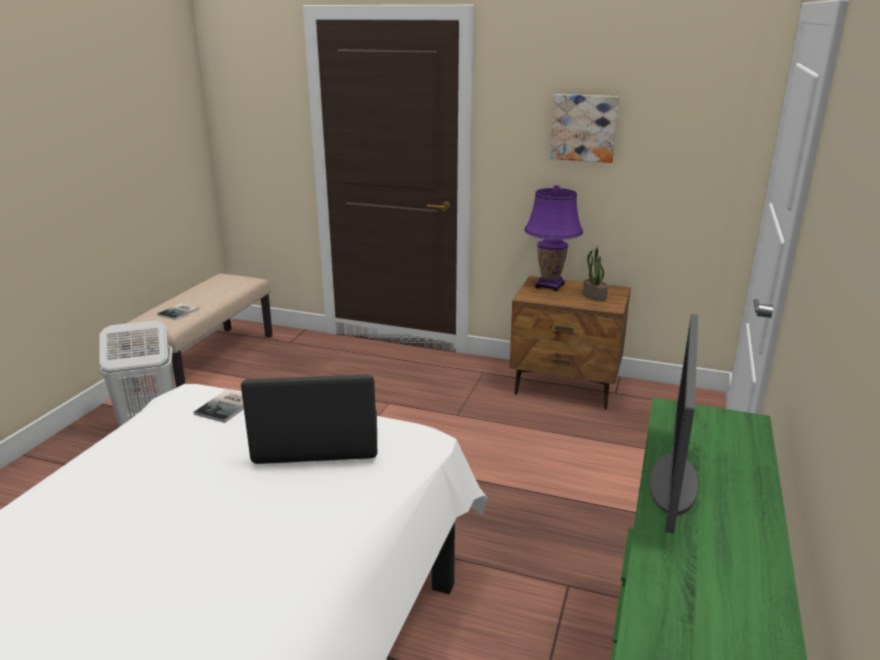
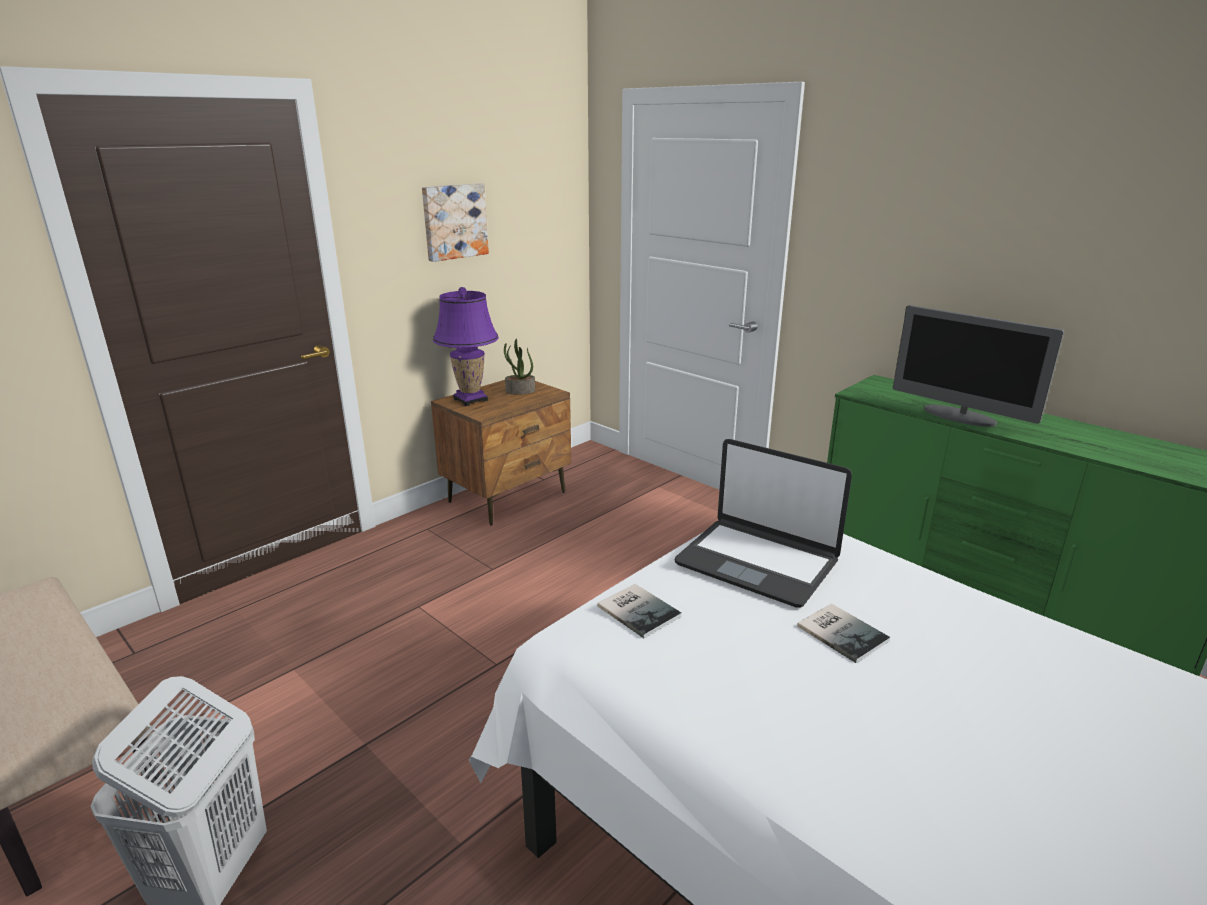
camera: 65 degrees left, 0 degrees up
(180, 312) = (57, 682): book -> book (842, 632)
(317, 440) = (757, 562): laptop -> laptop turned 75 degrees counterclockwise

